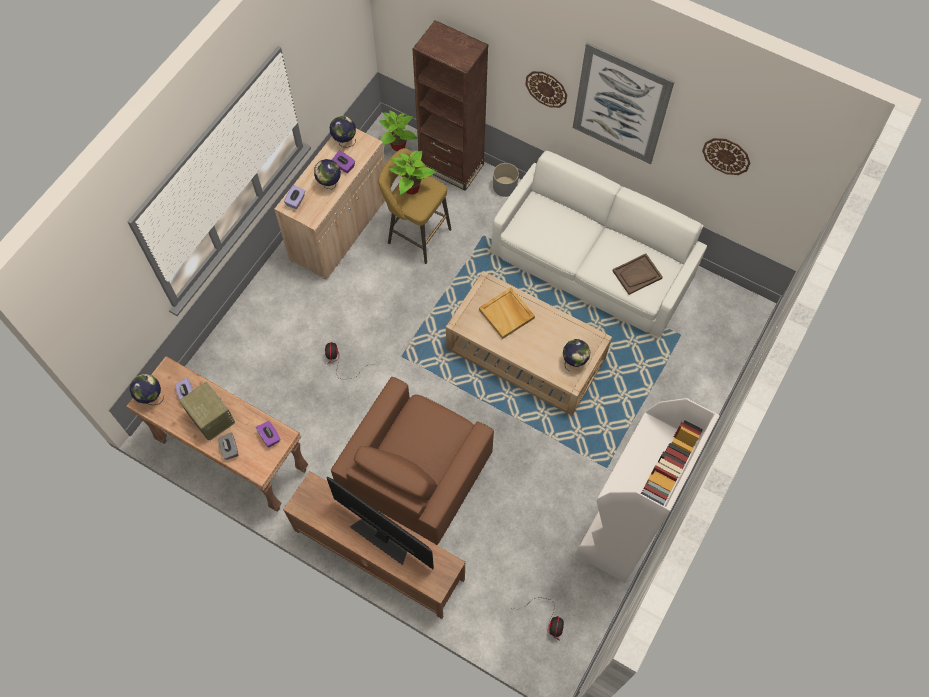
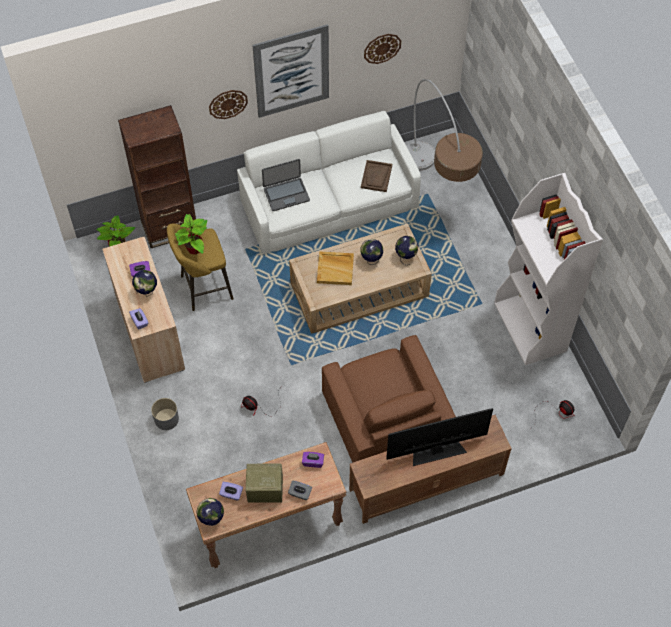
camera: 50 degrees left, 5 degrees down
(344, 141) = (120, 258): globe -> globe (371, 260)
(505, 186) = (219, 208): grey planter -> grey planter (166, 419)
(548, 218) = (286, 194): none -> laptop
(689, 341) = (436, 192): none -> floor lamp

